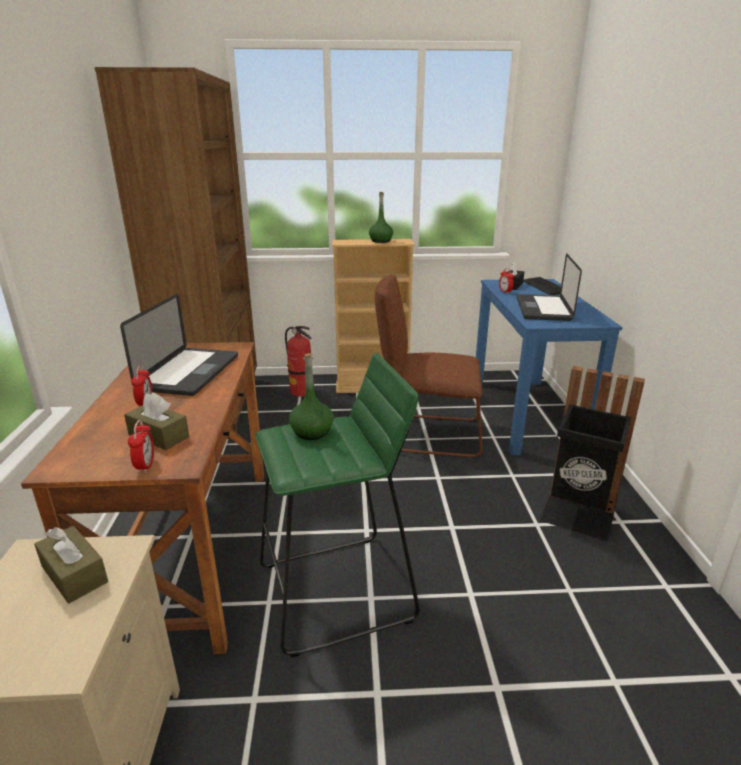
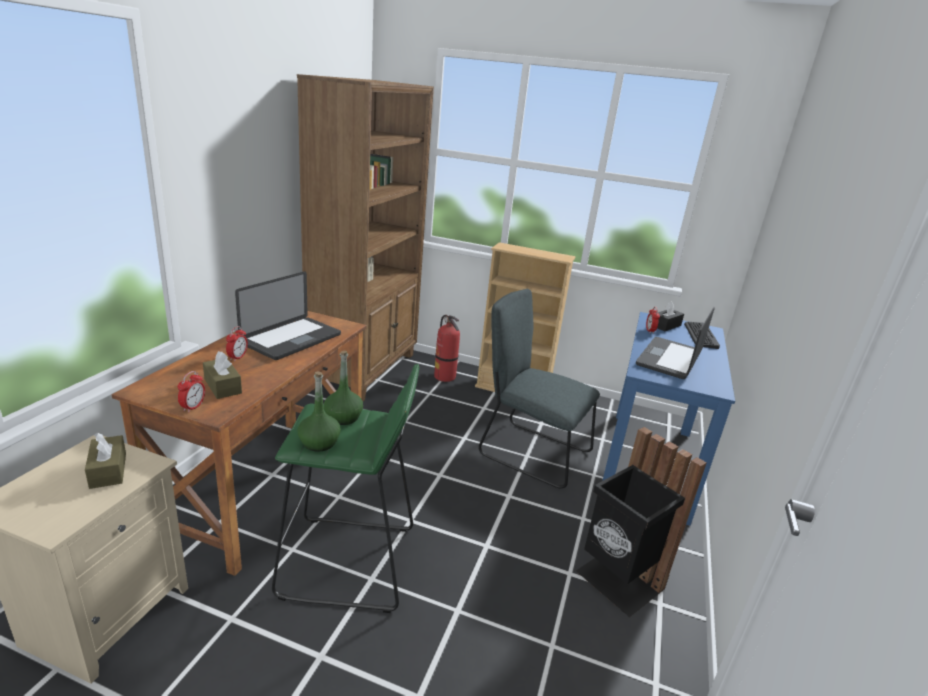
camera: 20 degrees right, 0 degrees up
(381, 241) = (541, 252): green bottle -> green bottle (319, 442)
(427, 434) = (529, 451): brown chair -> grey chair

